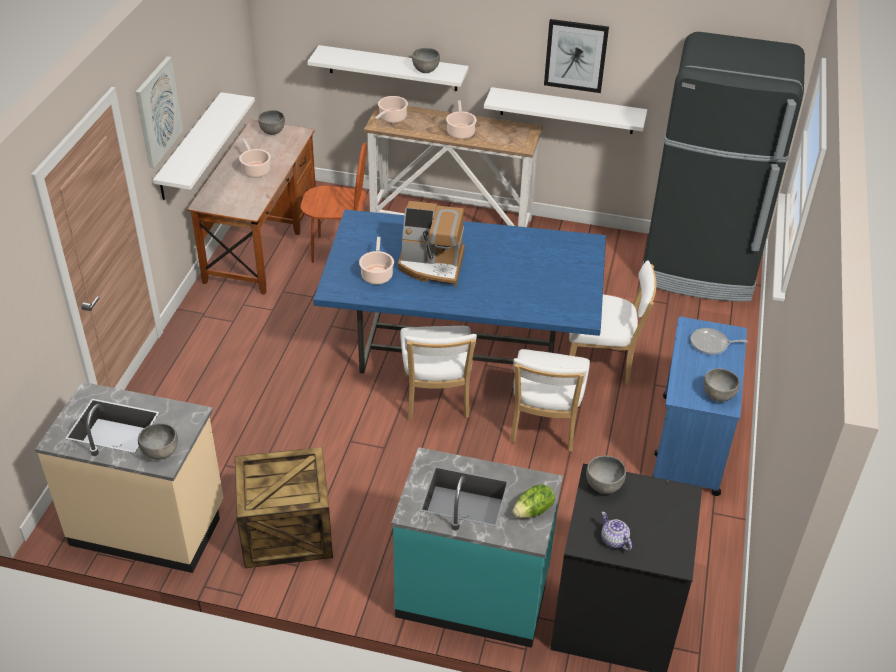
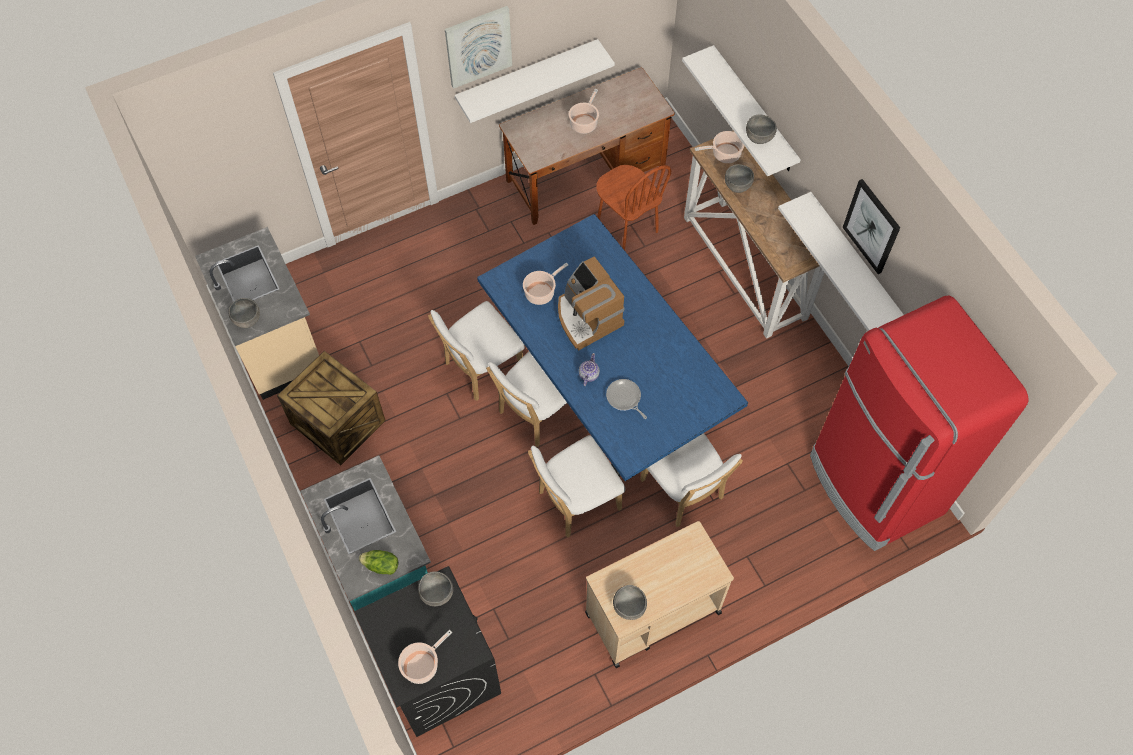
camera: 50 degrees right, 20 degrees up
(272, 132) = (641, 92): grey bowl -> grey bowl (737, 186)
(353, 405) = (480, 368): none -> white chair
(460, 132) = (758, 211): cooking pot -> cooking pot (422, 665)
(614, 540) = (391, 634): teapot -> teapot (588, 375)
(689, 444) = (652, 613): blue cart -> beige cart
(699, 270) = (874, 486): black fridge -> red fridge
(711, 344) = (687, 565): frying pan -> frying pan (624, 398)

